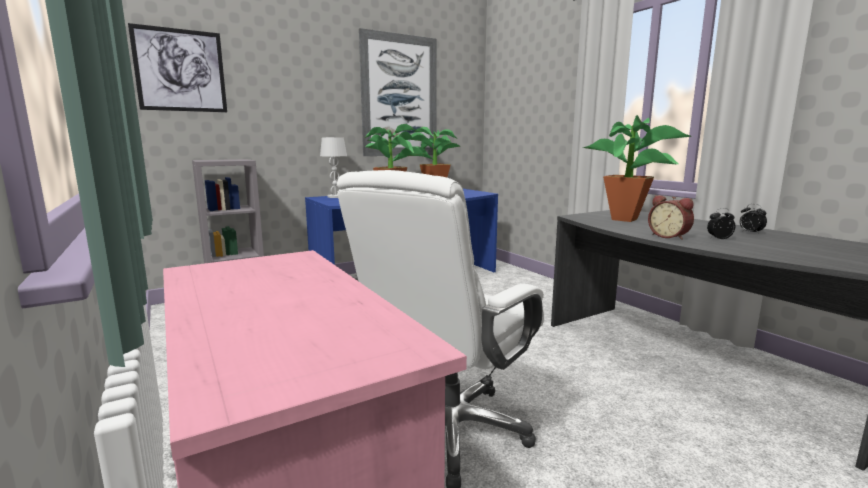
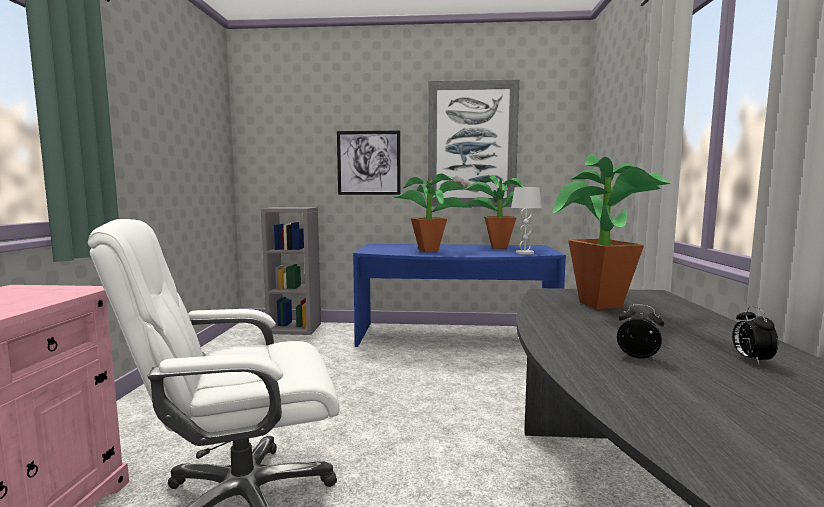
camera: 35 degrees right, 5 degrees down
(180, 70) = (274, 136): picture -> picture (368, 163)
(335, 197) = (390, 245): white table lamp -> white table lamp (524, 253)
(669, 236) = (567, 338): alarm clock -> none

